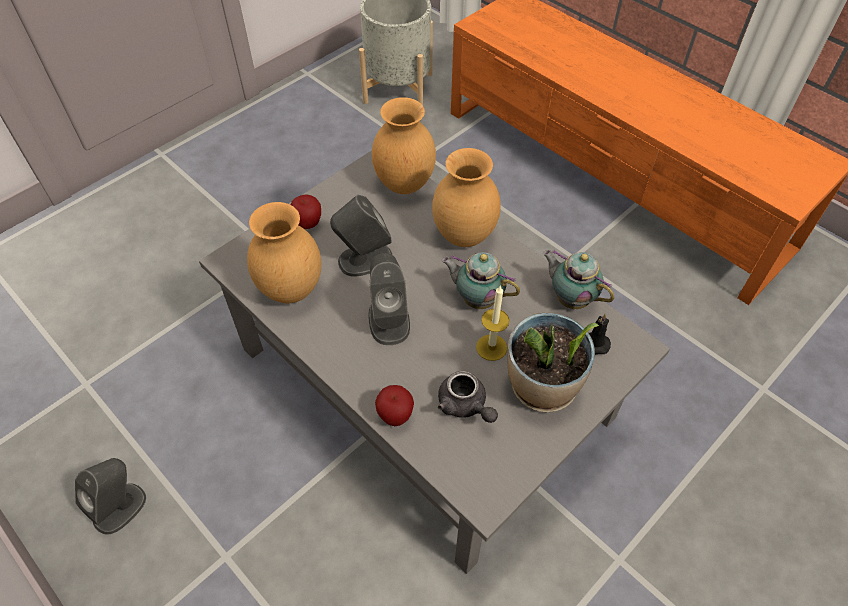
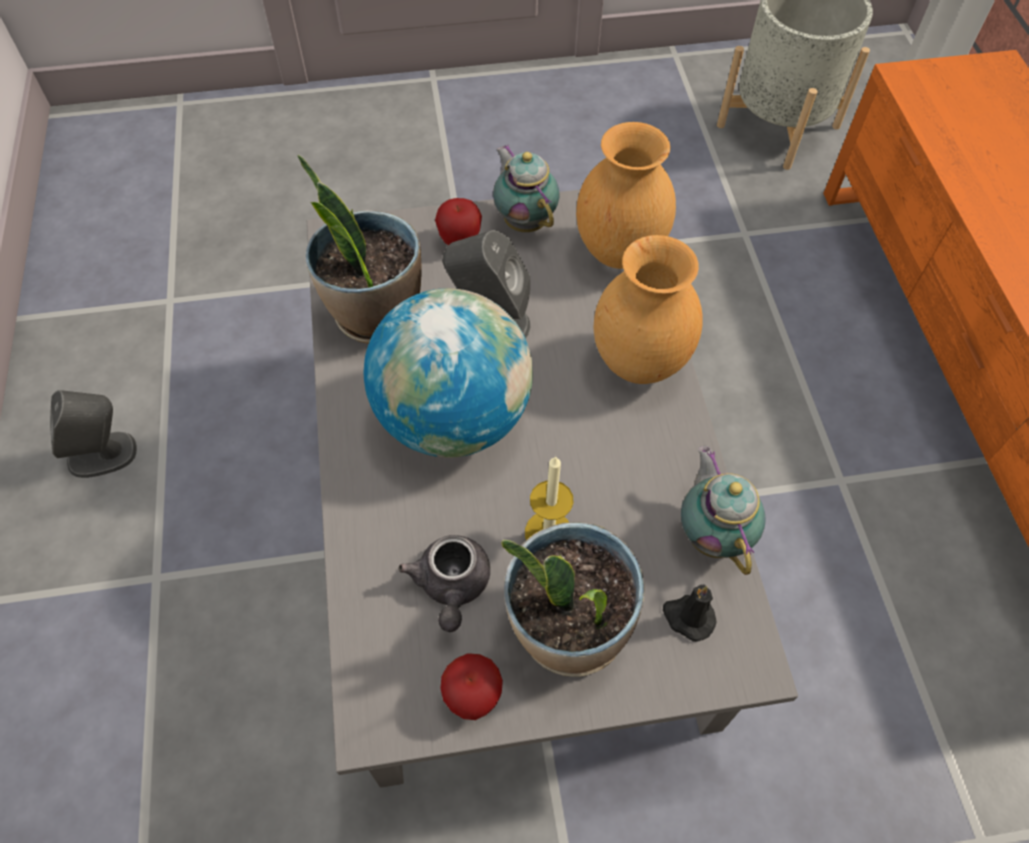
camera: 35 degrees right, 5 degrees up
(292, 290) = (375, 314): brown vase -> potted plant
(389, 319) = (453, 417): grey speaker -> globe
(395, 416) = (359, 543): apple -> apple (472, 697)
(477, 299) = (584, 457): teapot -> teapot (524, 221)

